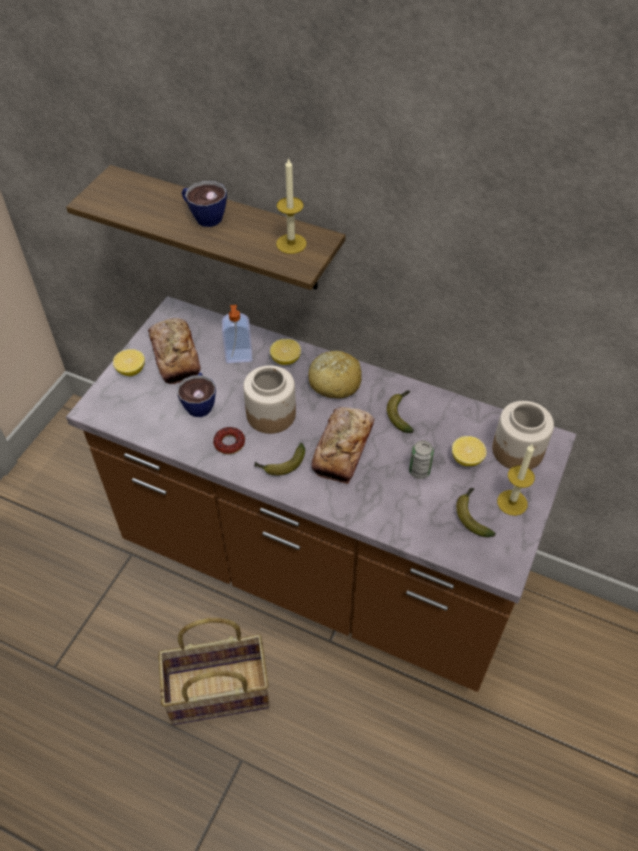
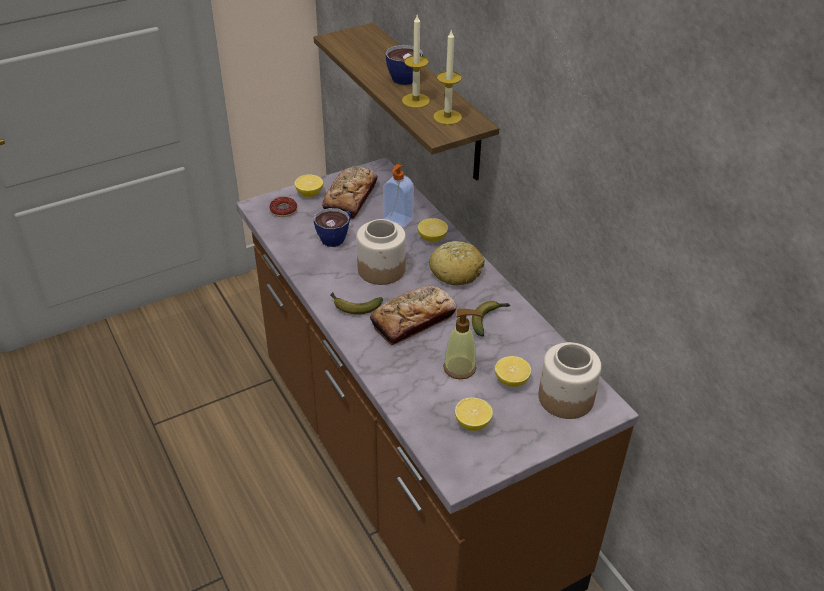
camera: 35 degrees right, 10 degrees down
(218, 693) = (248, 516): basket -> none
(229, 443) = (330, 273): donut -> donut (283, 210)
(419, 471) = (460, 368): can -> soap dispenser
(472, 515) = (472, 423): banana -> lemon
(512, 502) = (518, 433): candle -> candle (415, 100)

